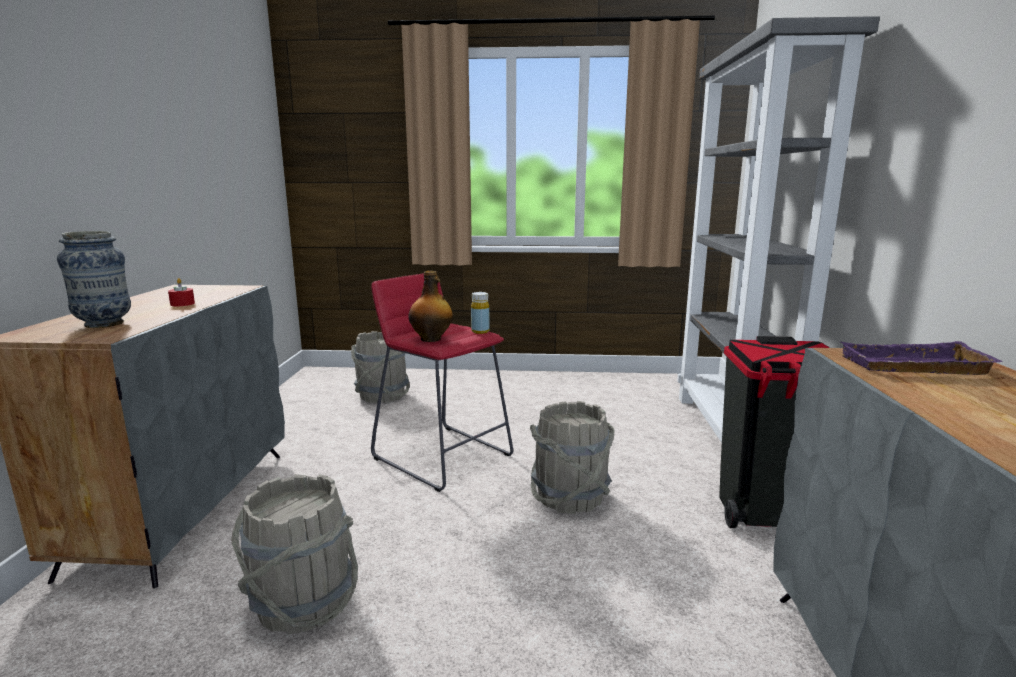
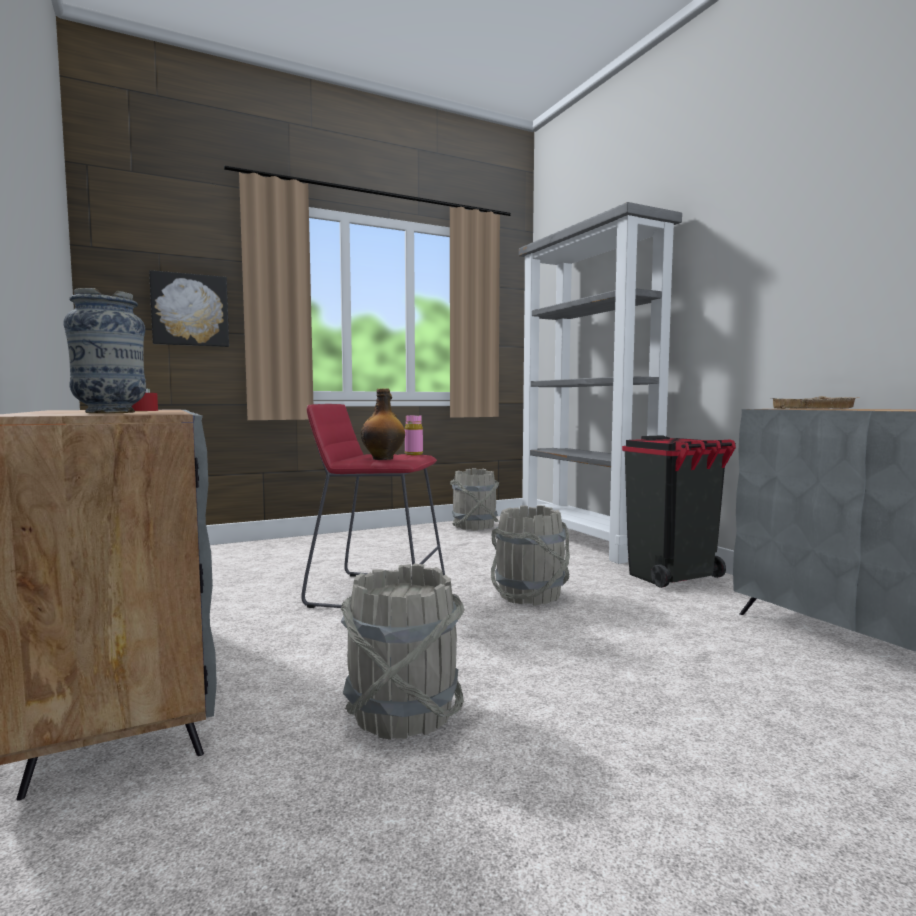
camera: 30 degrees left, 10 degrees down
(368, 163) = (190, 310): none -> picture
(382, 395) = (238, 565): grey bucket -> grey bucket (474, 526)
(480, 331) = (413, 454): yellow bottle -> pink bottle
(913, 367) = (815, 408): purple tray -> beige tray

